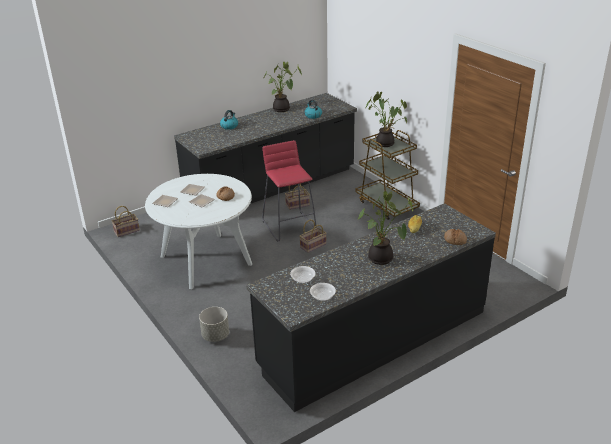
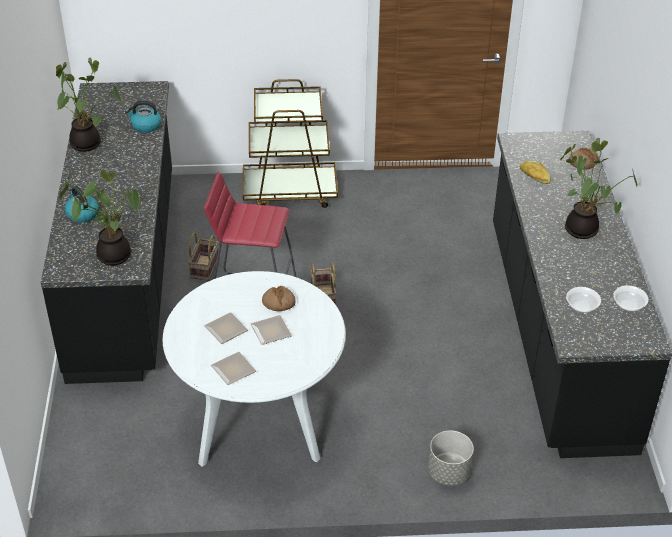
camera: 60 degrees left, 10 degrees up
(127, 231) = (81, 482): basket -> none
(386, 143) = (280, 106): potted plant -> potted plant (113, 253)

